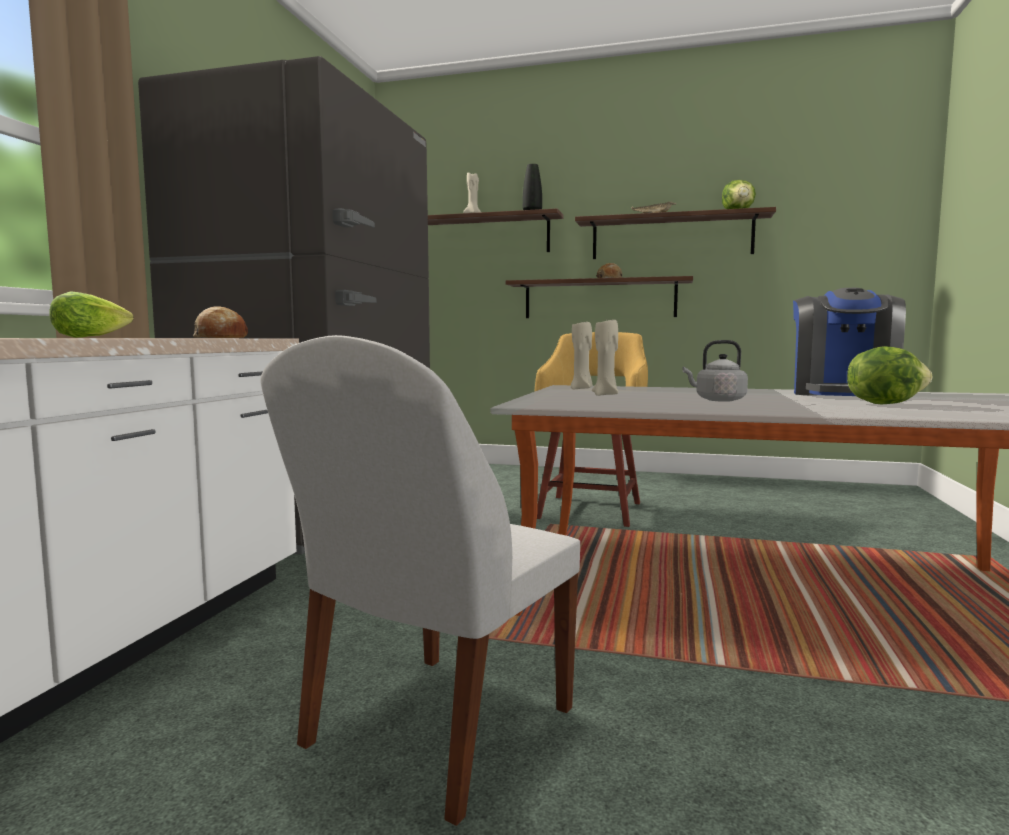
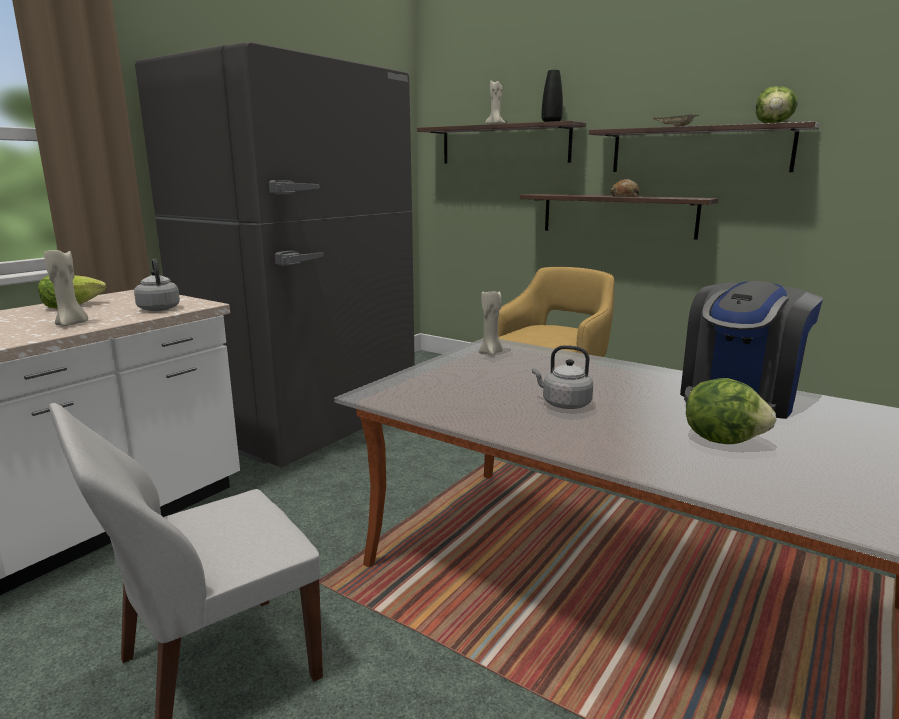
camera: 20 degrees right, 10 degrees up
(220, 337) = (159, 308): bread -> grey kettle
(606, 395) = (483, 374): beige candle -> beige candle (71, 324)

